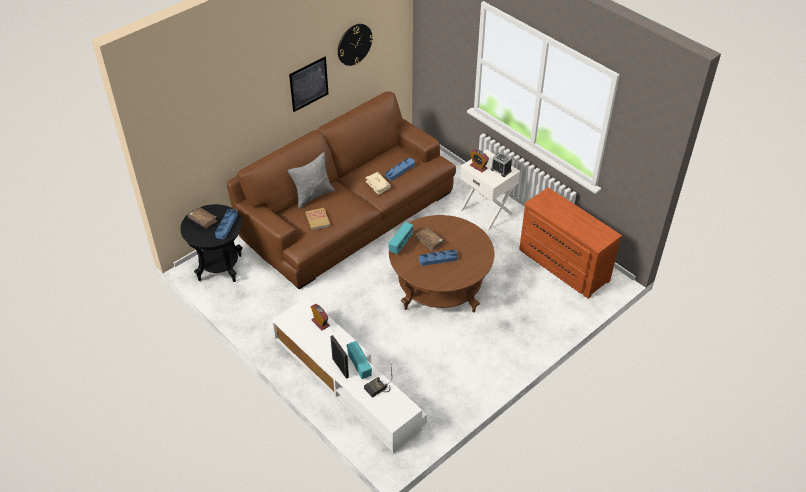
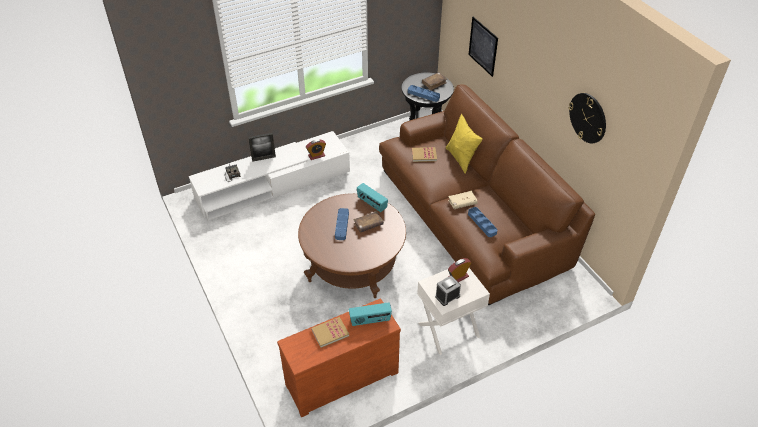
camera: 105 degrees right, 0 degrees up
(309, 84) = (542, 98): picture -> picture (483, 46)
(313, 196) = (461, 159): grey pillow -> yellow pillow
(360, 366) = (259, 169): radio -> radio (370, 321)
(574, 223) = (330, 333): none -> book

